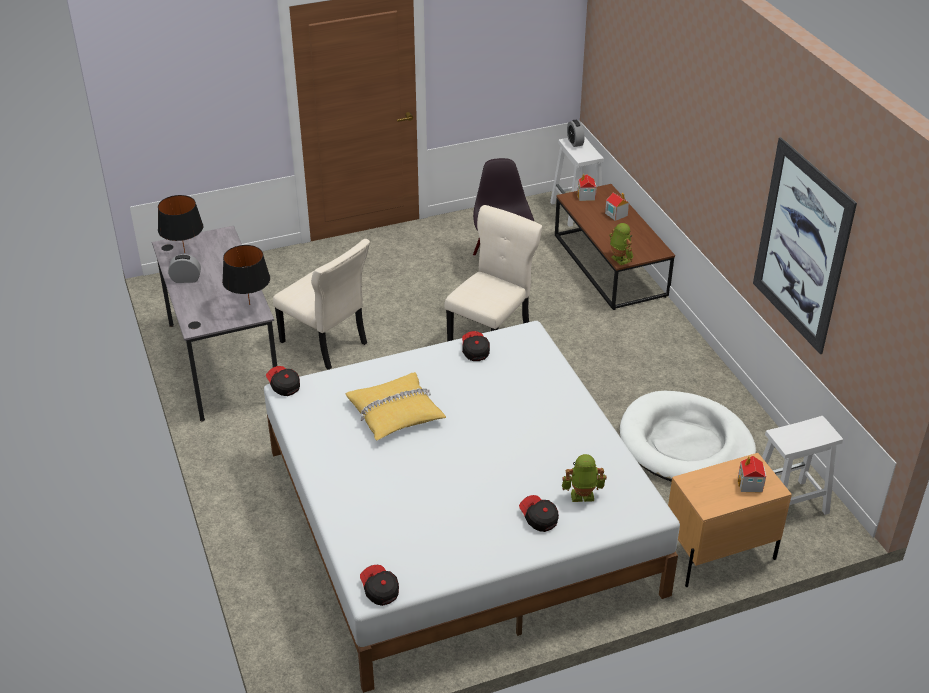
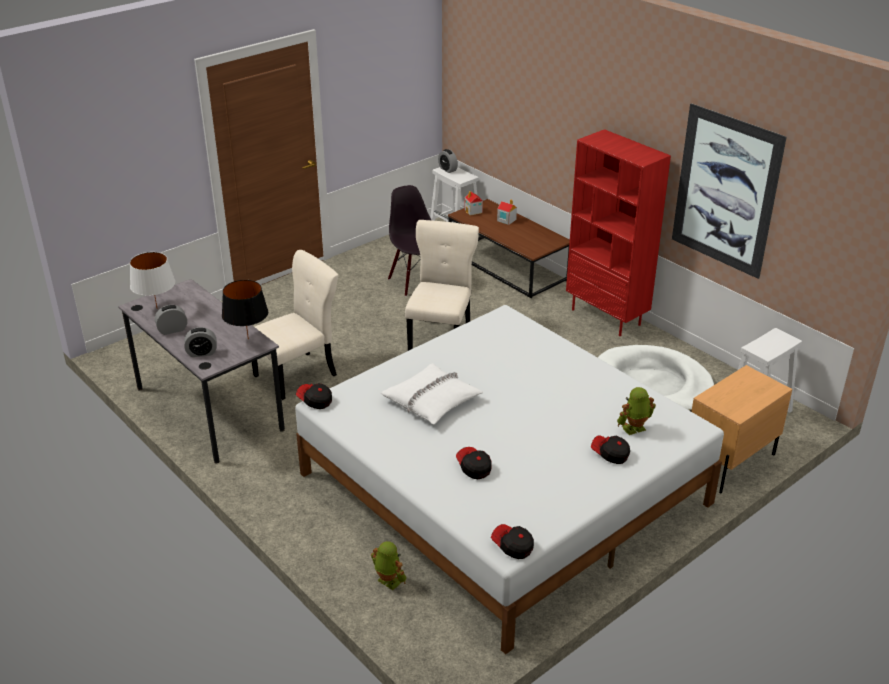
camera: 20 degrees left, 5 degrees down
(184, 252) = (157, 308): black table lamp -> white table lamp
(199, 310) = (202, 353): none -> alarm clock
(326, 344) = (298, 374): beige chair -> beige chair turned 60 degrees counterclockwise
(395, 413) = (432, 401): yellow pillow -> white pillow
(475, 351) = (468, 338): cap -> cap (473, 468)
(619, 259) = (530, 252): toy robot -> toy robot (388, 582)
(685, 351) = (607, 317): none -> red bookcase
(750, 484) = (757, 389): toy house -> none

